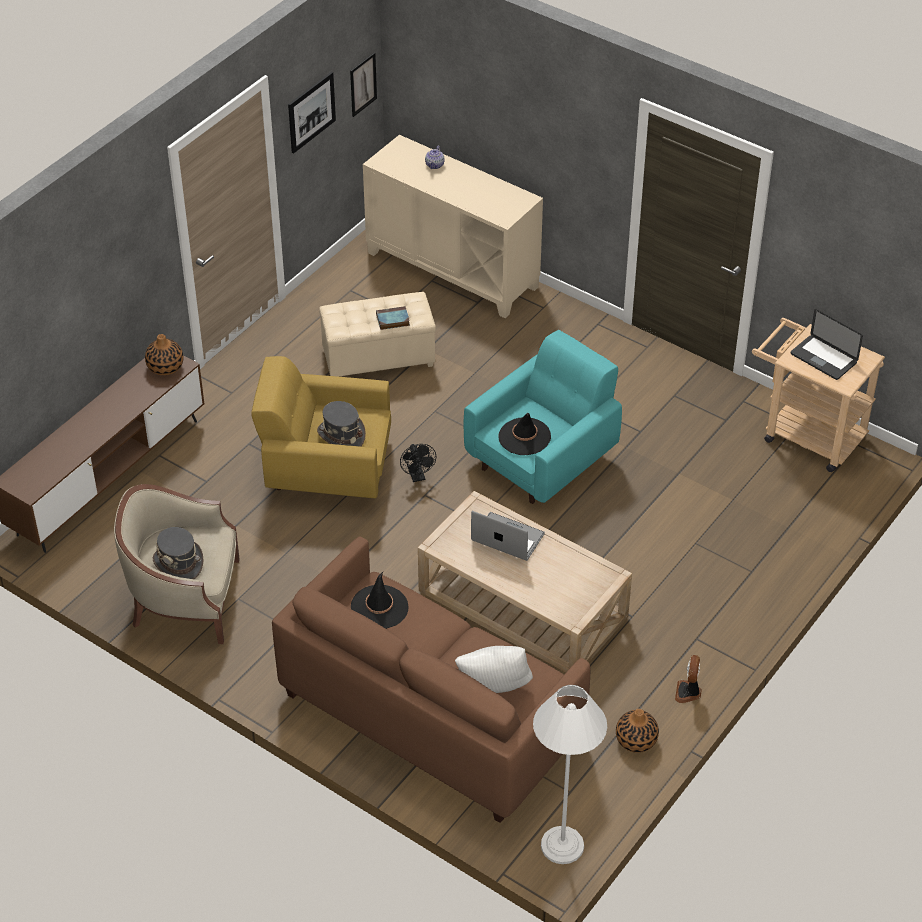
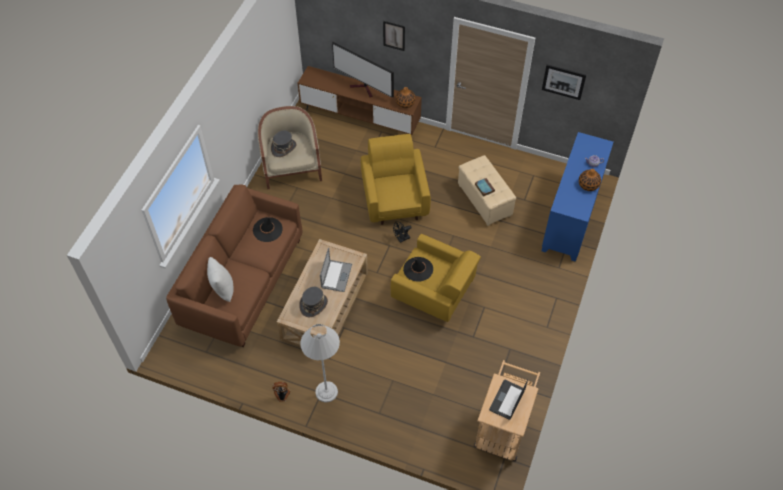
camera: 75 degrees right, 10 degrees up
(99, 413) = (364, 89): none -> television
(341, 435) = (392, 189): grey hat -> grey hat (313, 305)
(363, 84) = (610, 100): picture -> picture (394, 35)
(453, 269) = (572, 217): beige cabinet -> blue cabinet
(543, 458) = (434, 293): turquoise armchair -> yellow armchair
(562, 845) = (173, 355): white floor lamp -> white floor lamp (326, 392)
(636, 740) = (244, 375): vase -> vase (588, 185)

